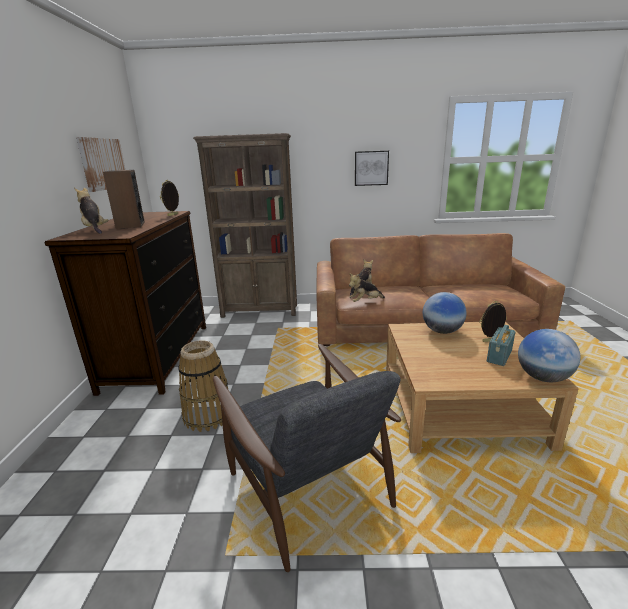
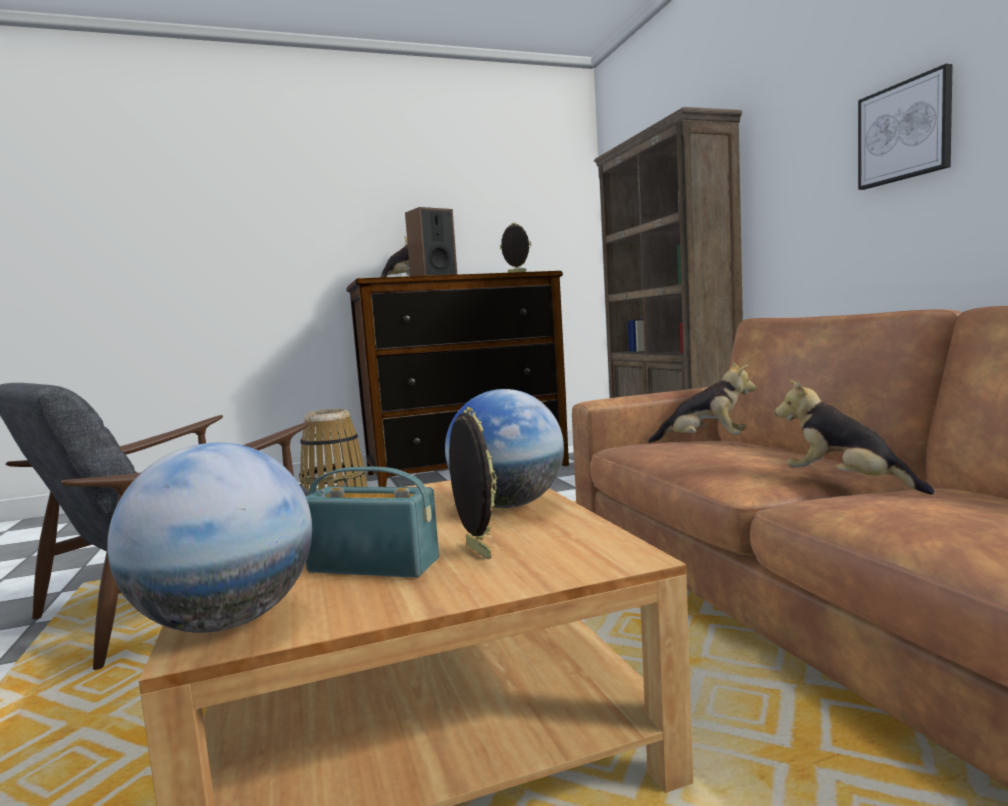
camera: 70 degrees right, 15 degrees down
(103, 164) = (491, 215): picture -> none
(365, 302) = (633, 448): plush toy -> plush toy (846, 483)

